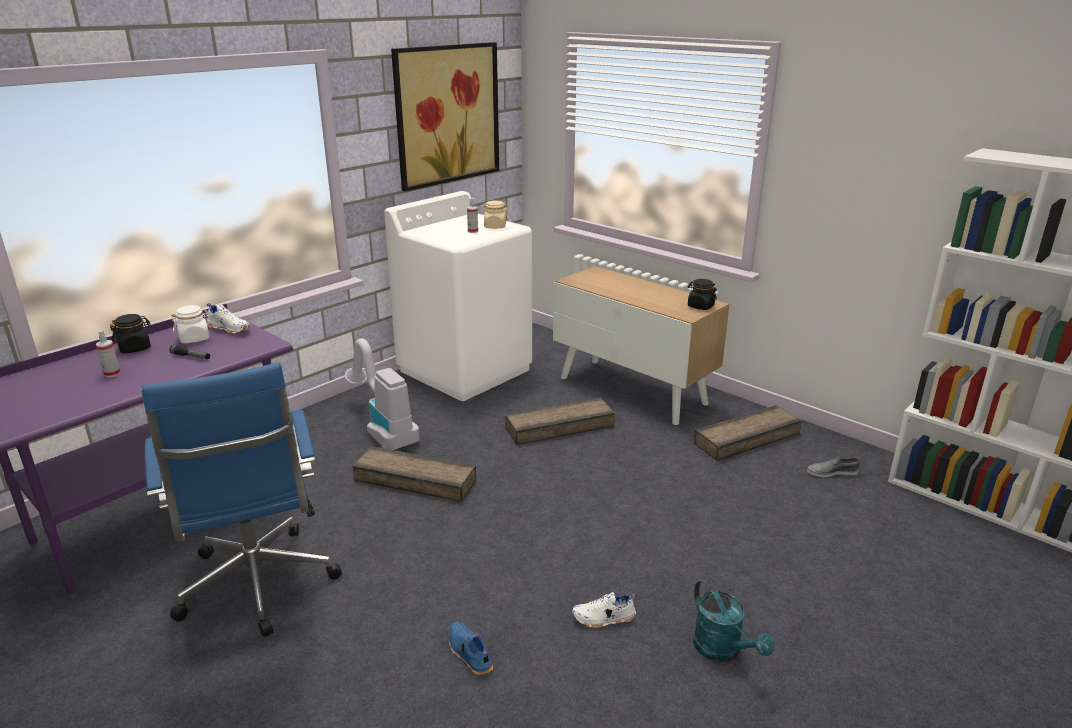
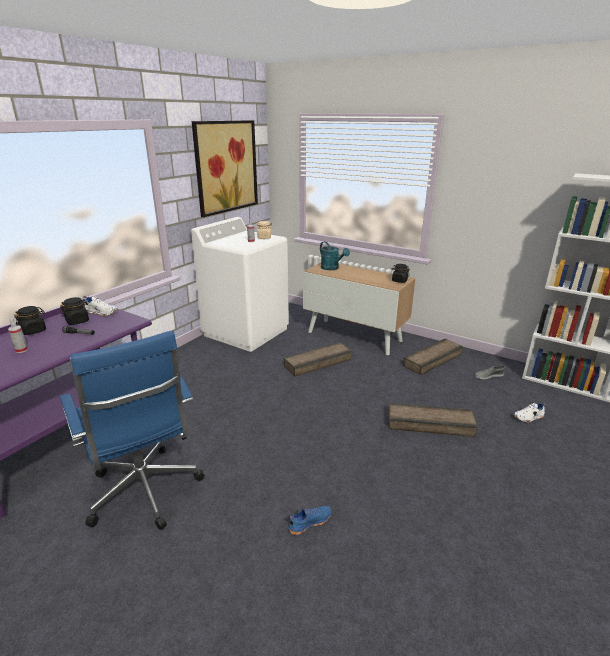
camera: 10 degrees left, 0 degrees up
(194, 338) = (77, 321): white jar -> black jar
(383, 429) = (203, 374): vacuum cleaner -> none
(414, 481) = (235, 406): crate -> crate (430, 424)
(469, 654) = (309, 522): blue shoe -> blue shoe turned 105 degrees clockwise
(604, 619) = (389, 485): white shoe -> white shoe (529, 418)
(723, 651) = (470, 496): turquoise watering can -> turquoise watering can (332, 268)

